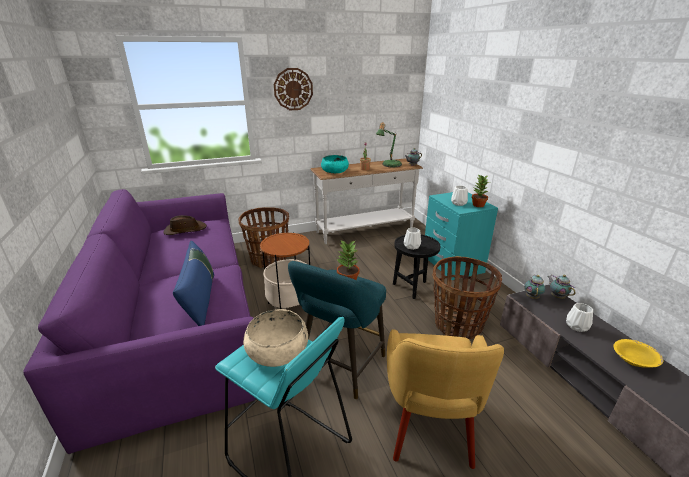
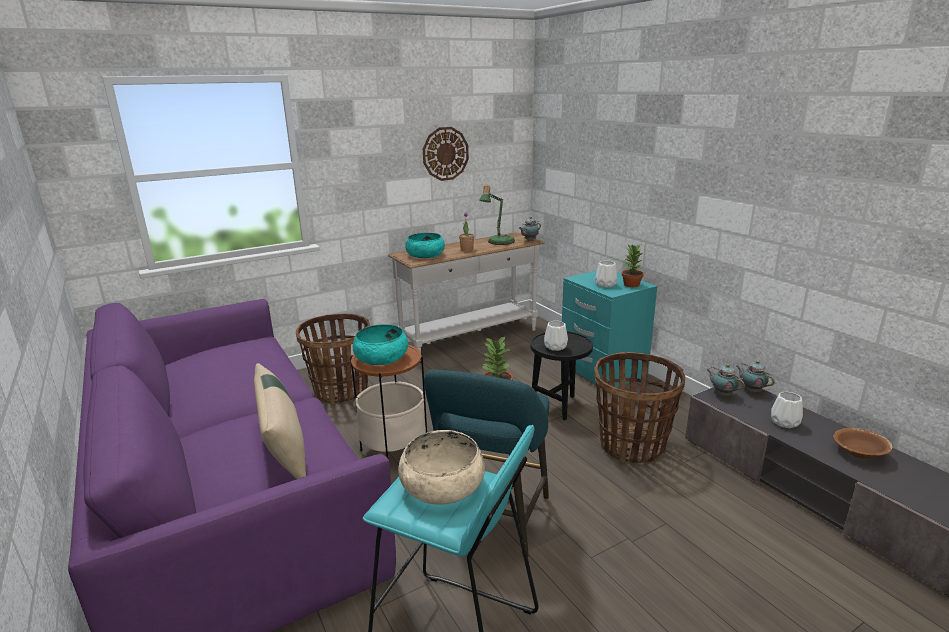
camera: 10 degrees left, 5 degrees down
(185, 230) = (218, 356): brown hat -> none
(200, 300) = (284, 448): blue pillow -> beige pillow
(281, 243) = (381, 357): none -> turquoise bowl
(293, 89) = (360, 144): wall clock -> wall clock (445, 153)
(428, 423) = (630, 571): yellow armchair -> none
(532, 296) = (722, 394): teapot -> teapot turned 45 degrees counterclockwise
(633, 361) = (859, 453): yellow bowl -> brown bowl

